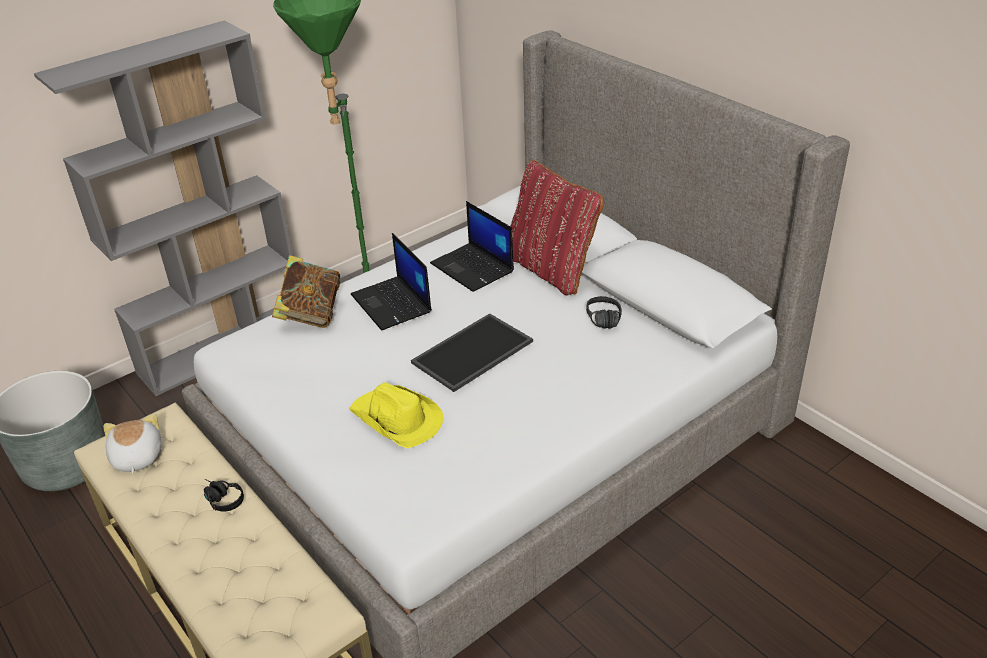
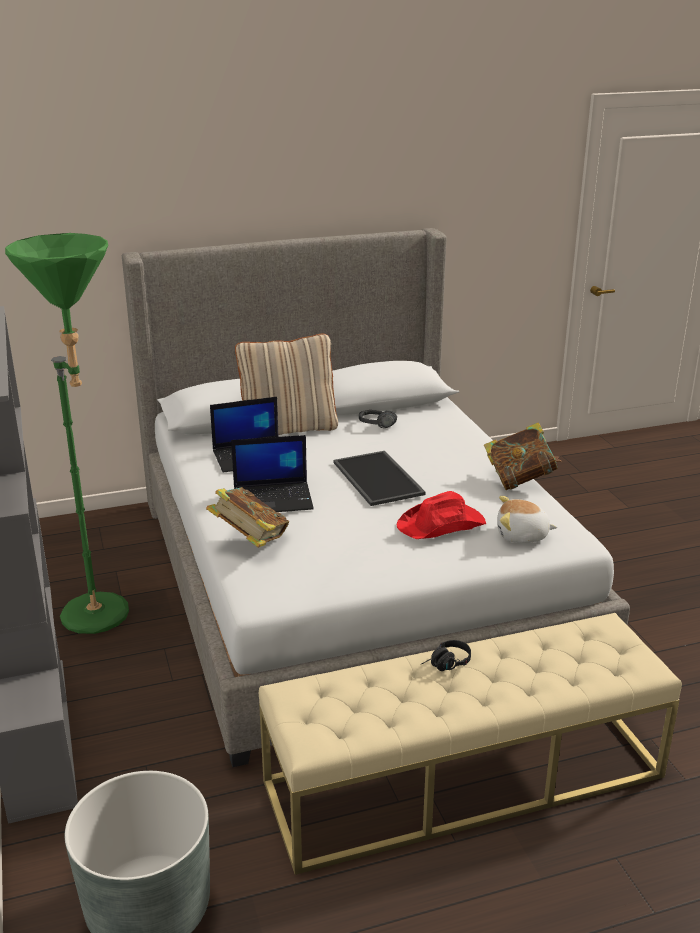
camera: 70 degrees left, 10 degrees down
(136, 458) = (343, 718): plush toy -> plush toy (522, 536)
(396, 419) = (442, 525): yellow hat -> red hat
(535, 455) = (520, 480): none -> book
(551, 269) = (289, 428): red pillow -> beige pillow

